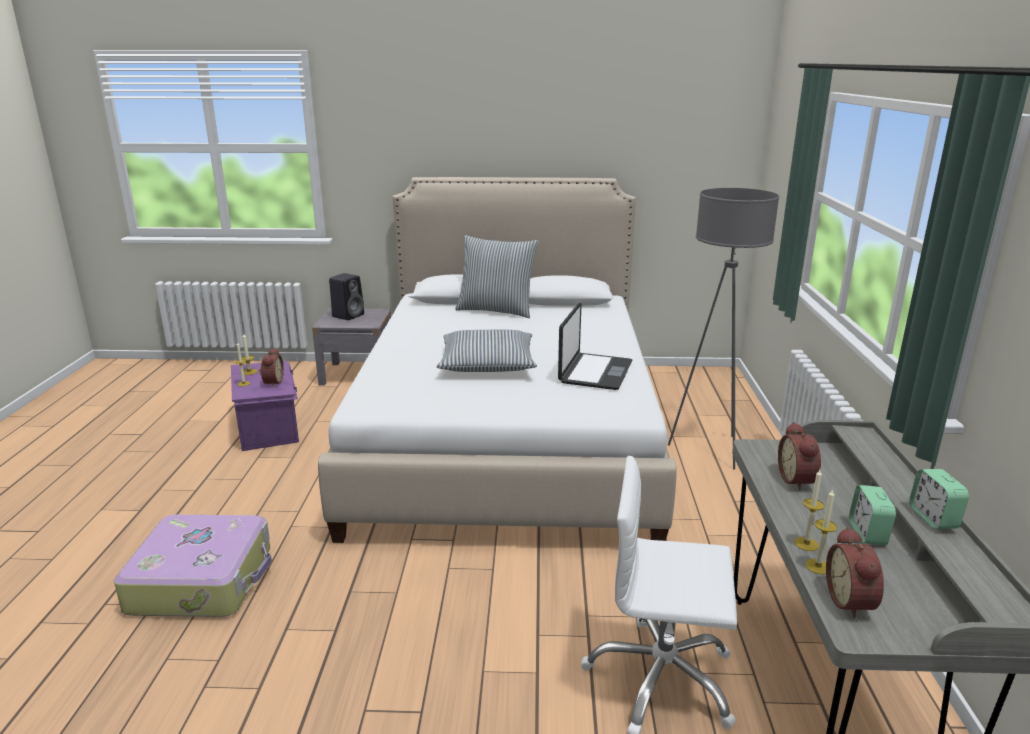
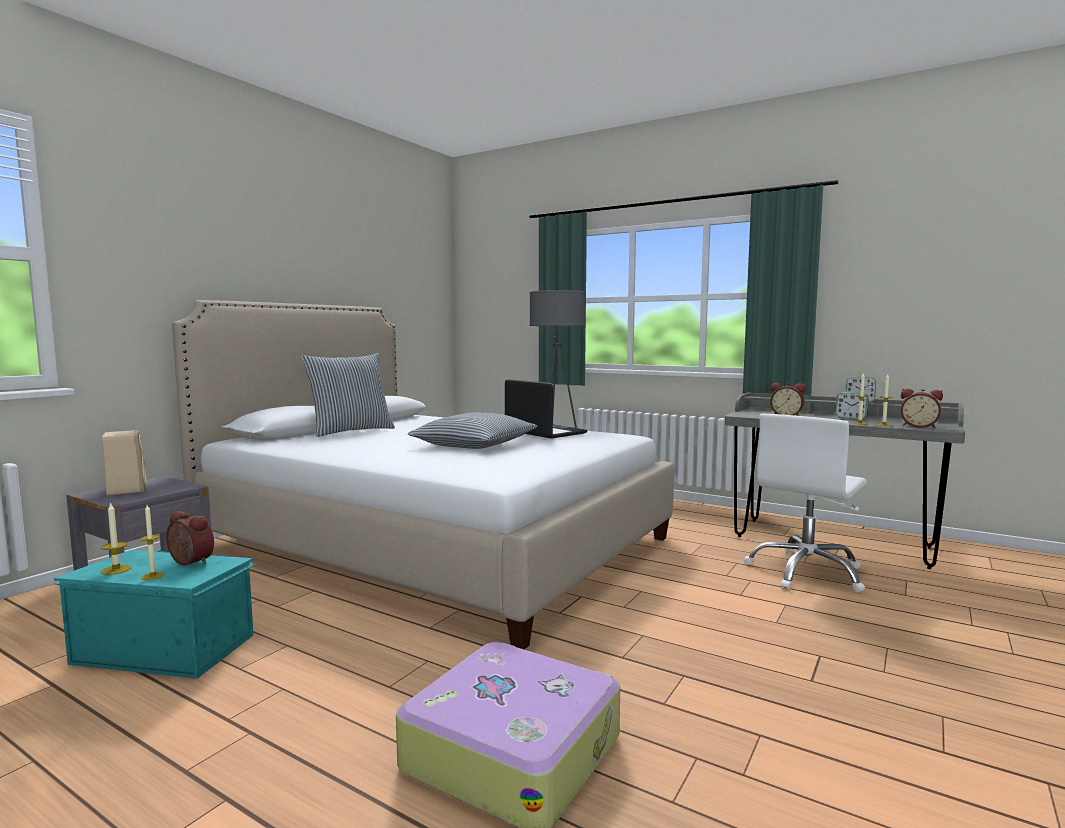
camera: 60 degrees left, 15 degrees down
(269, 426) = (165, 648): purple storage box -> turquoise storage box
(348, 315) = (126, 490): black speaker -> beige speaker

